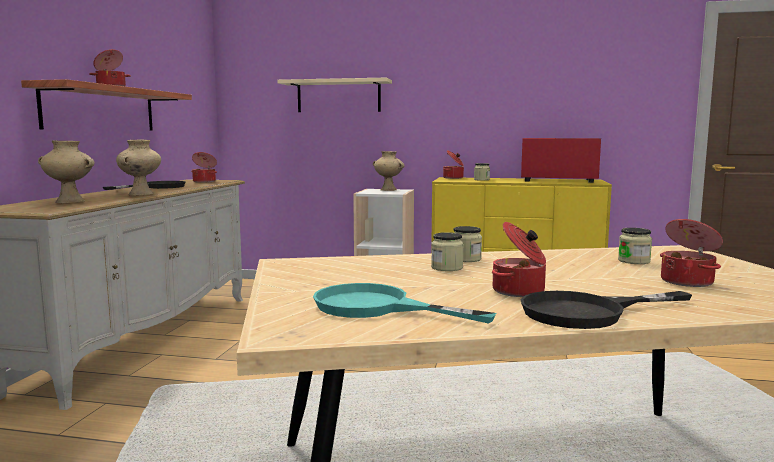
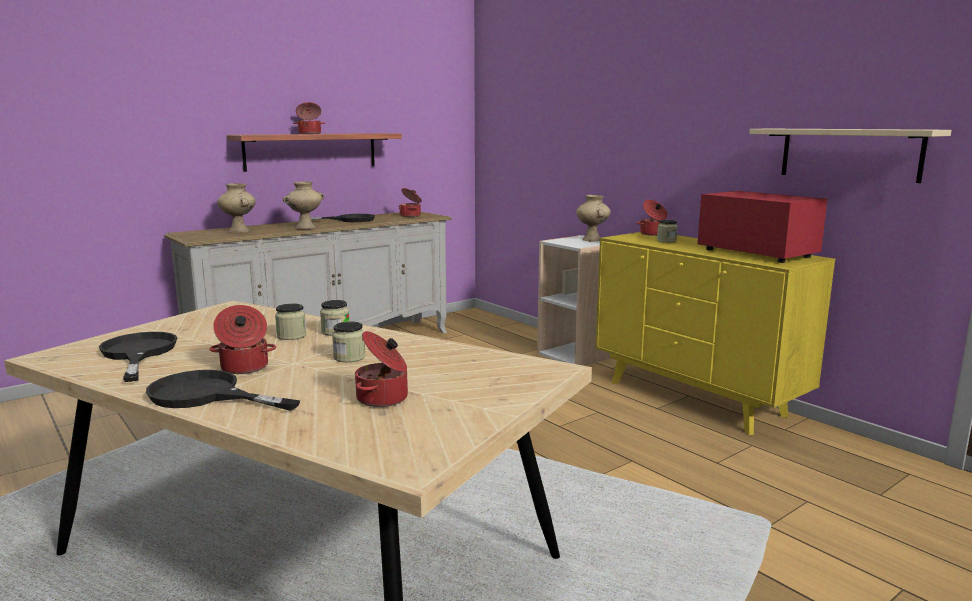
camera: 40 degrees right, 5 degrees up
(338, 96) = (563, 129): beige shelf -> beige shelf (849, 154)
(377, 307) = (138, 353): turquoise frying pan -> black frying pan
(634, 261) = (442, 368): jar -> jar (349, 357)

